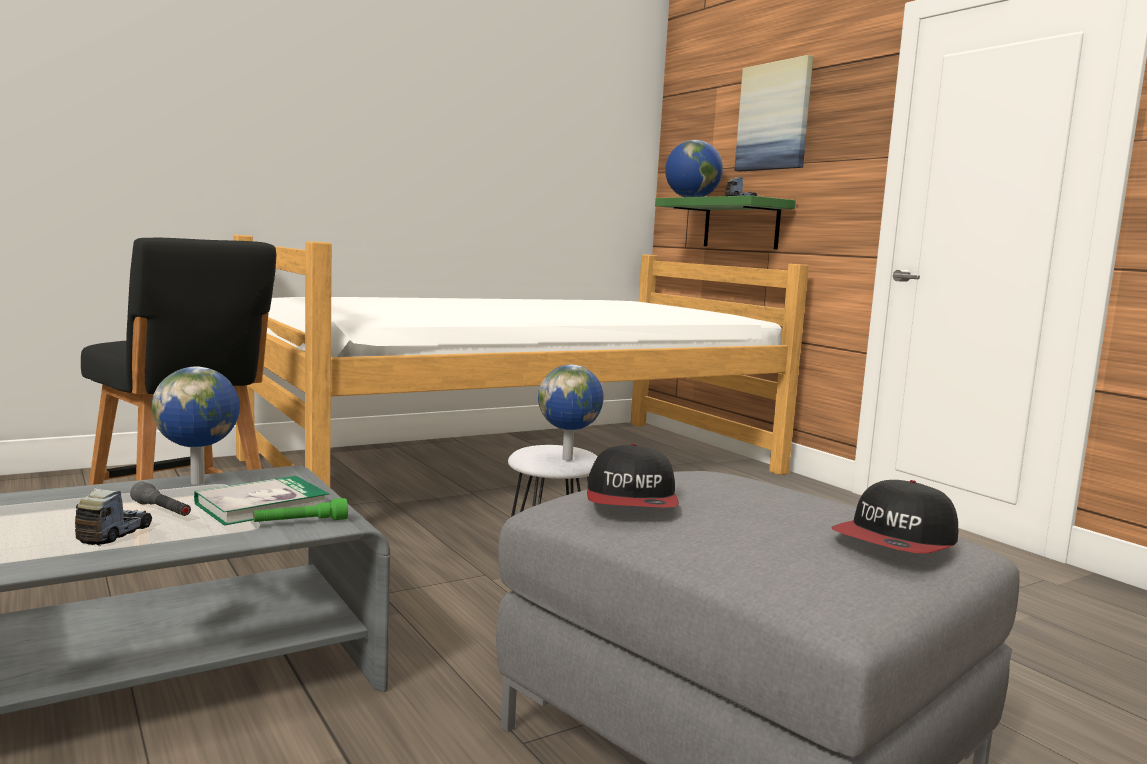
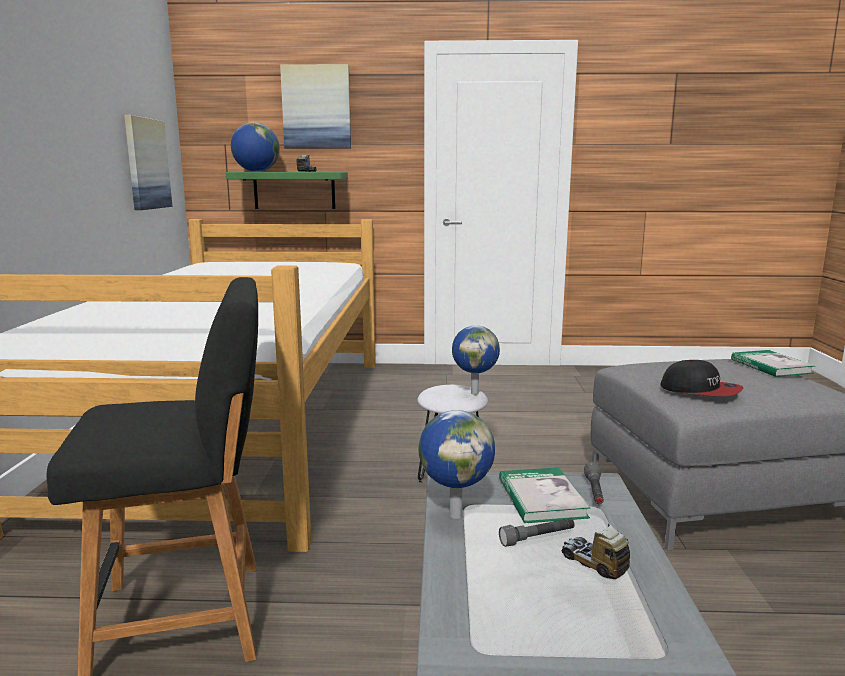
camera: 55 degrees left, 5 degrees up
(301, 523) = (594, 491): green flashlight -> grey flashlight
(579, 187) = (147, 164): none -> picture
(896, 540) = (771, 366): cap -> book

